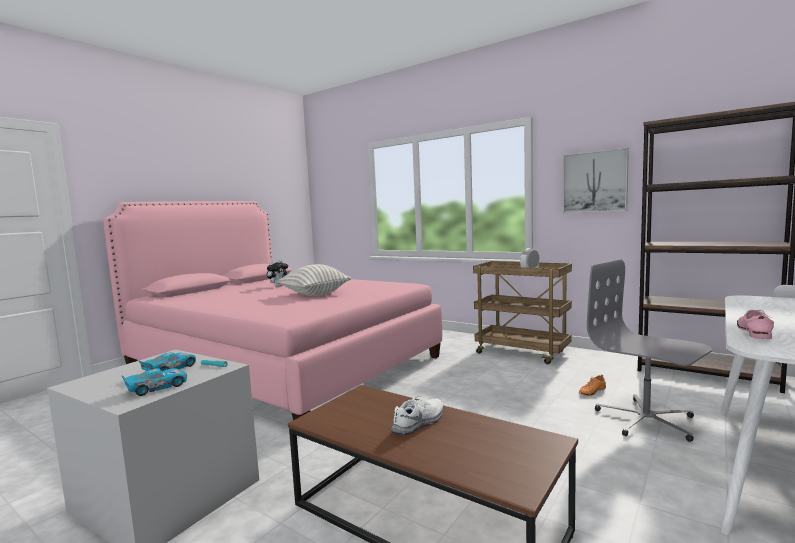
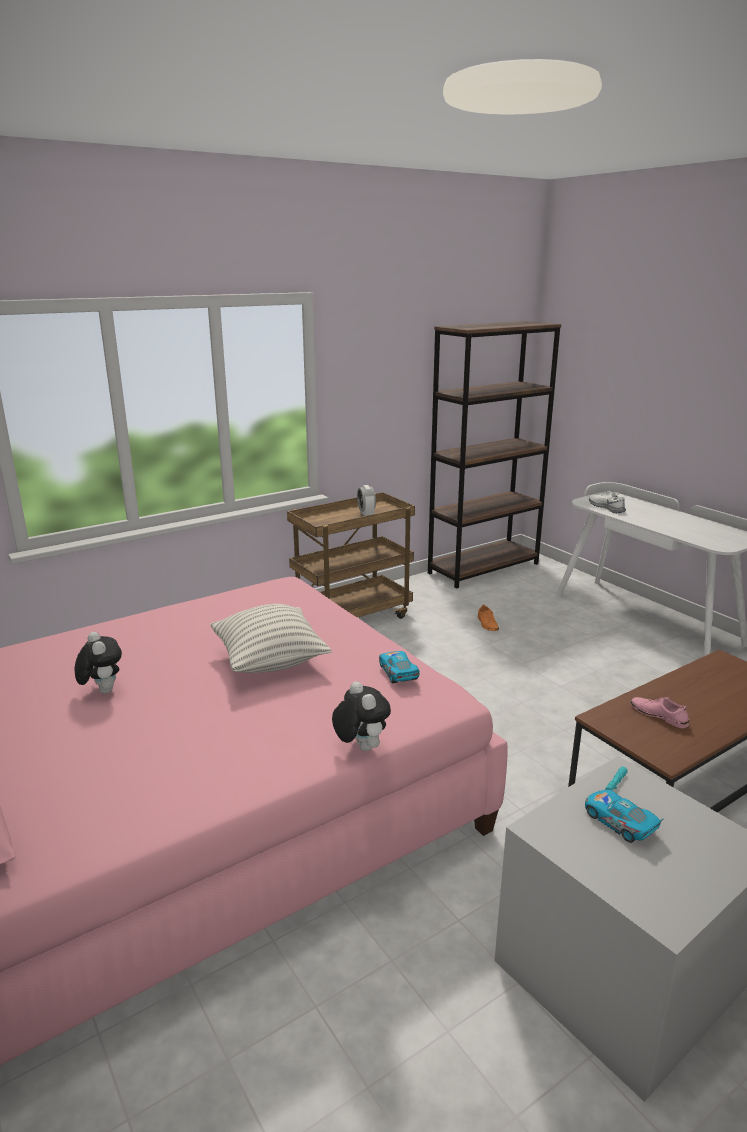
camera: 70 degrees left, 15 degrees up
(157, 387) = (695, 828): toy car -> toy car (398, 673)
(237, 313) = (360, 747): none -> plush toy
(420, 422) = (683, 701): white shoe -> white shoe (607, 507)
(594, 182) = (383, 387): picture -> none
(646, 420) = (557, 626): grey office chair -> none
(754, 332) = (685, 534): pink shoe -> pink shoe (659, 715)

